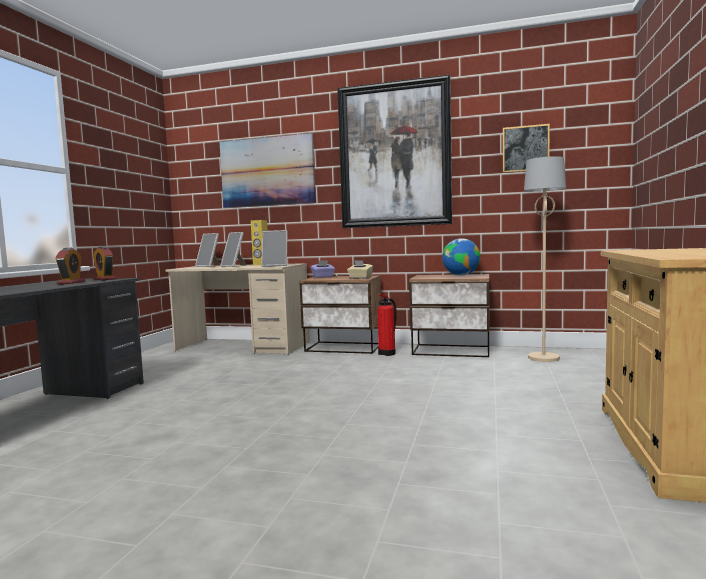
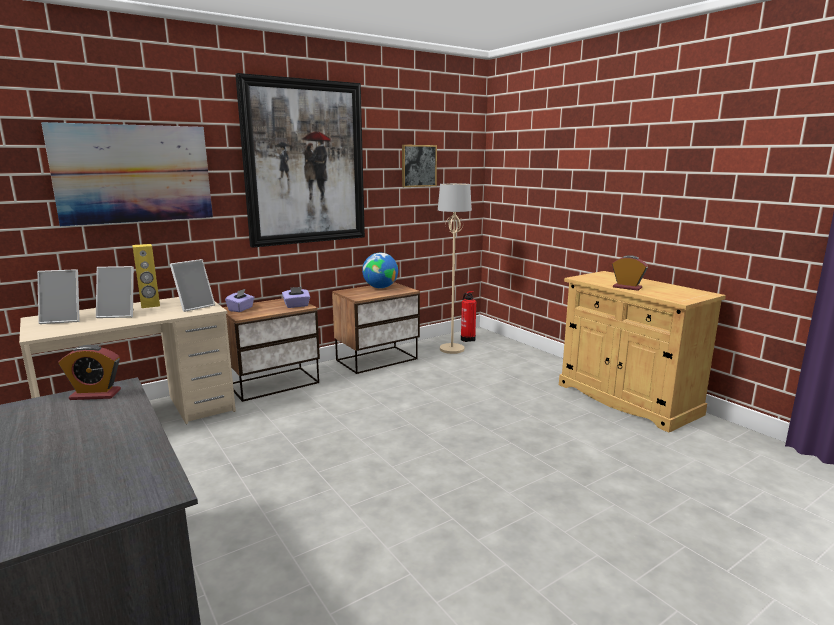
camera: 50 degrees left, 10 degrees up
(71, 282) = (89, 419): alarm clock -> alarm clock (627, 287)
(360, 278) = (296, 305): beige tissue box -> purple tissue box
(388, 353) = (332, 378): fire extinguisher -> fire extinguisher (467, 339)

